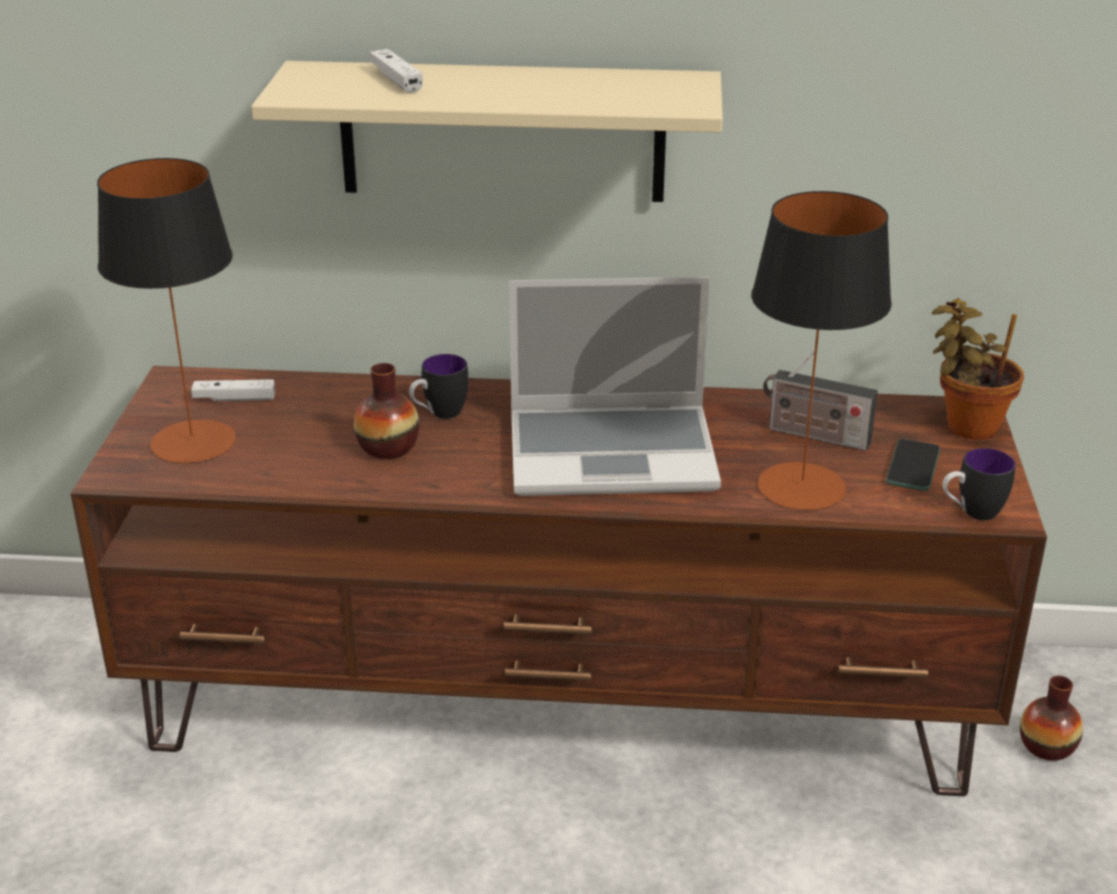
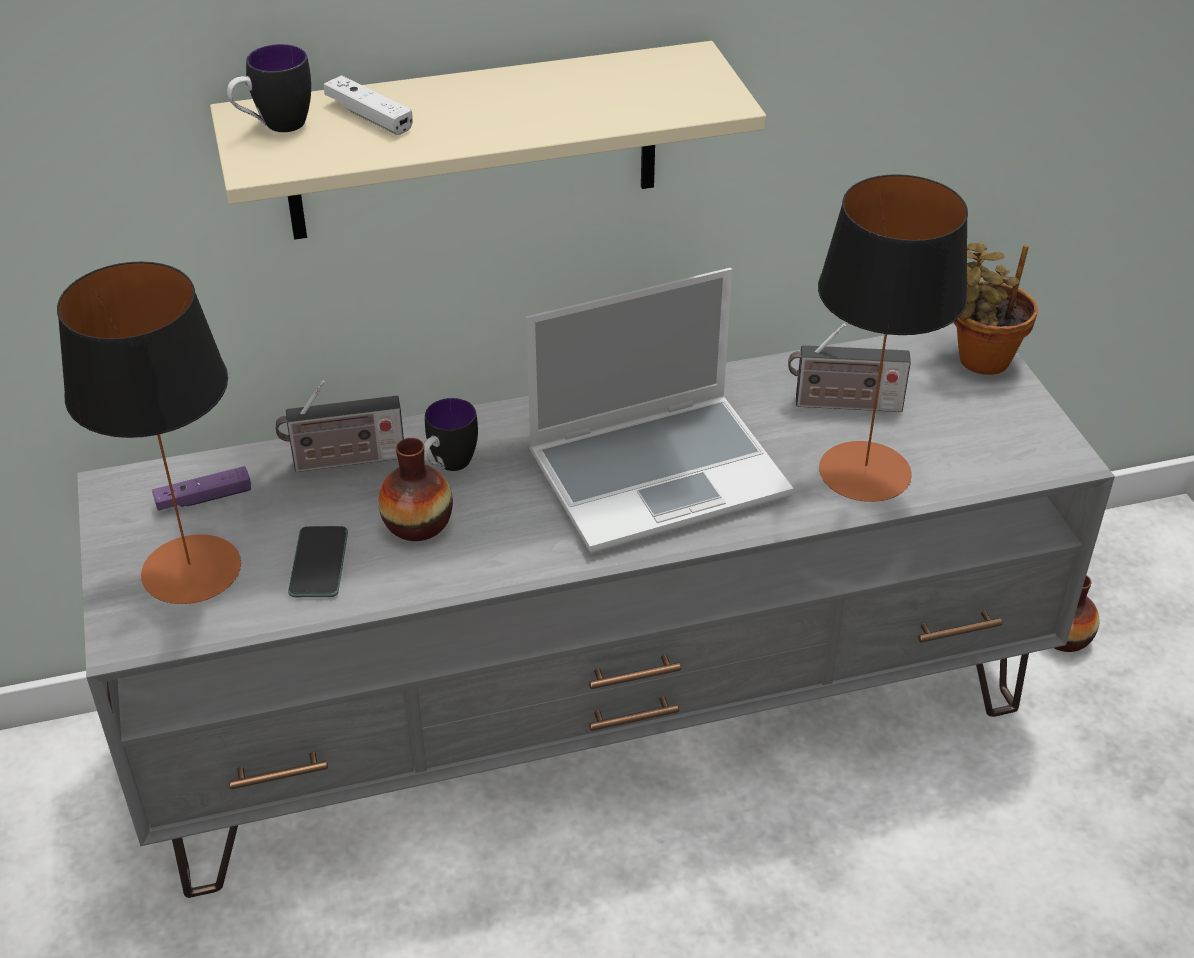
camera: 20 degrees left, 10 degrees up
(234, 399) = (204, 498): white game controller -> purple game controller
(358, 395) = (344, 461): none -> radio
(562, 704) = (599, 717): brown tv stand -> grey tv stand
(912, 467) = (955, 421): phone -> phone (319, 563)
(971, 513) = (1035, 465): mug -> mug (274, 126)

